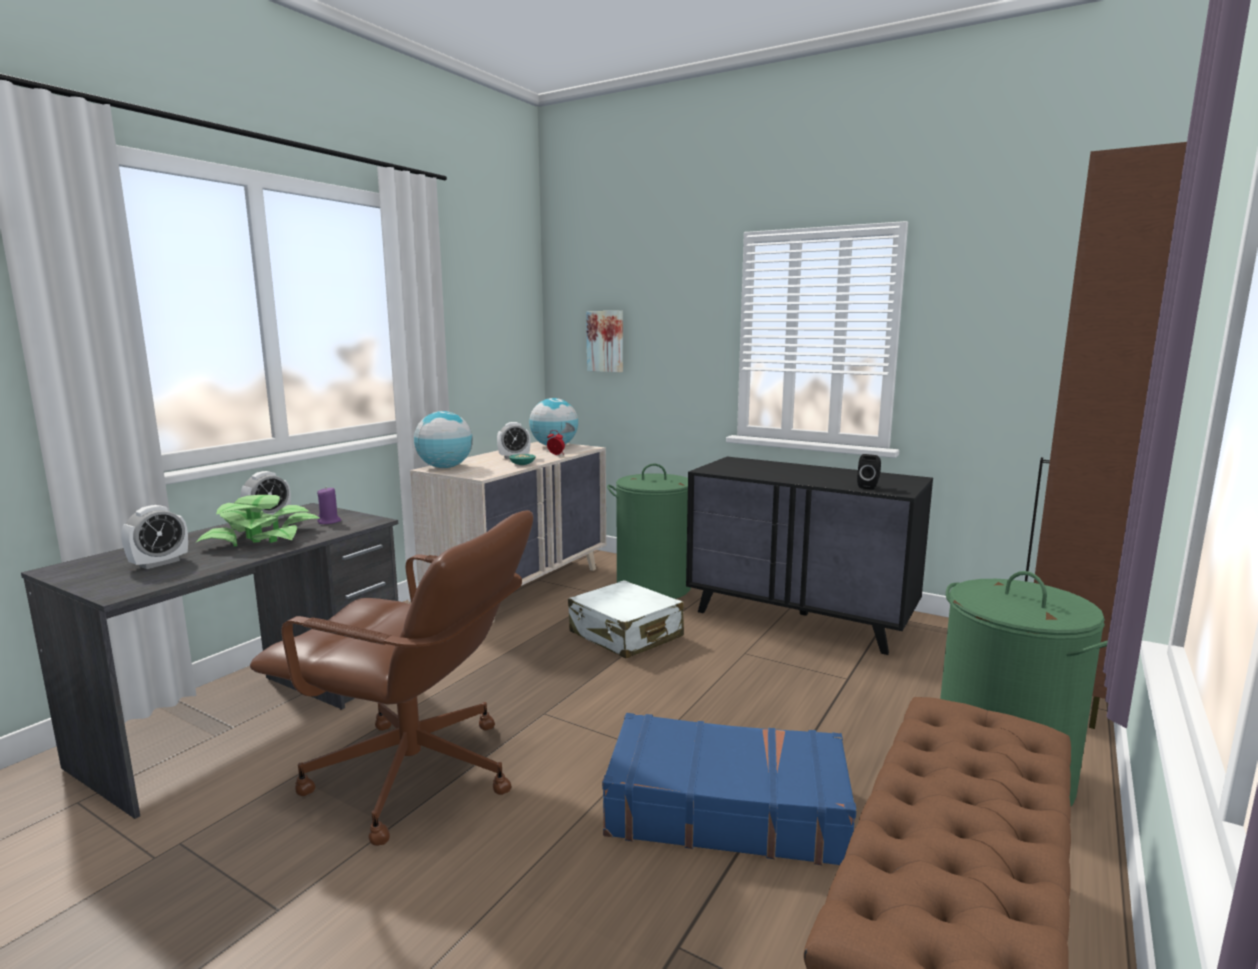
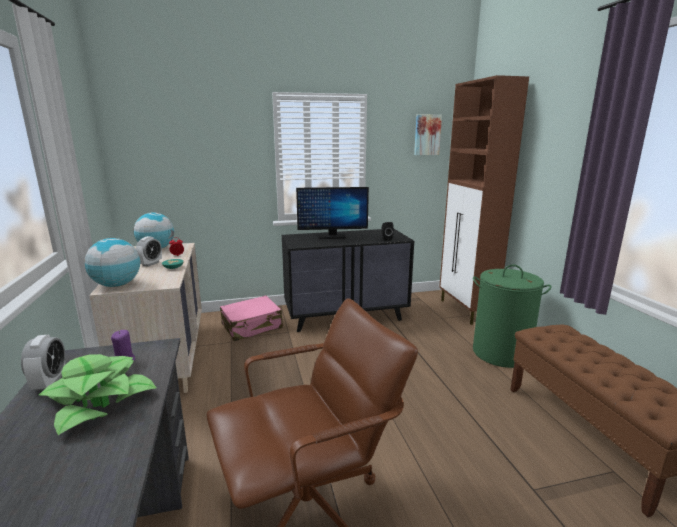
camera: 45 degrees left, 5 degrees up
(159, 563) = (56, 474): alarm clock -> none
(606, 341) = (168, 165): picture -> picture (427, 135)
(625, 635) = (282, 361): white suitcase -> none
(654, 587) = (252, 326): green laundry basket -> pink suitcase
(725, 808) = (457, 421): blue suitcase -> none
(790, 470) = (332, 236): none -> monitor

